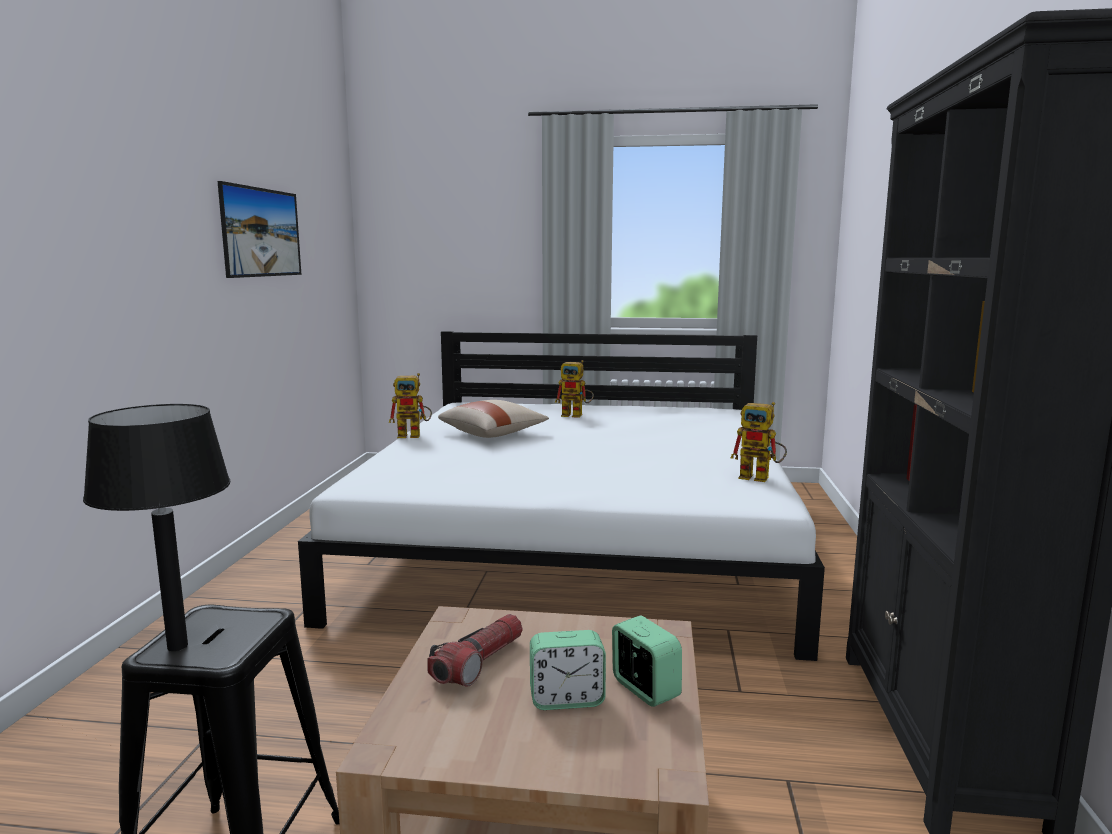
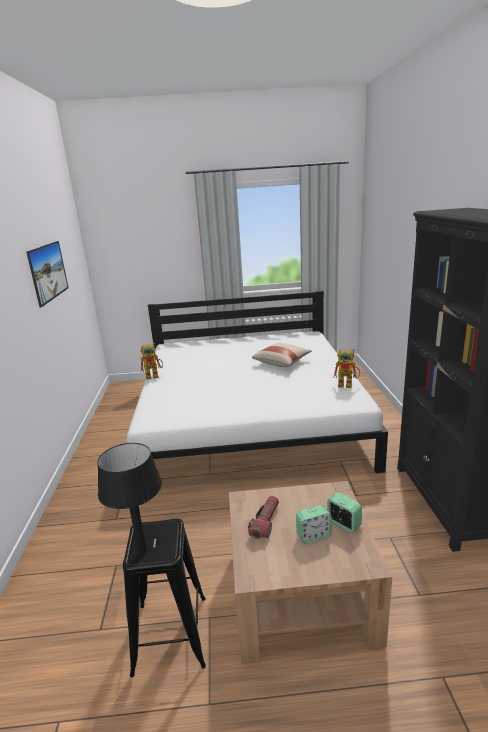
camera: 10 degrees left, 10 degrees up
(493, 434) = (198, 369): beige pillow -> beige pillow (282, 362)
(576, 415) = (235, 347): toy robot -> none

